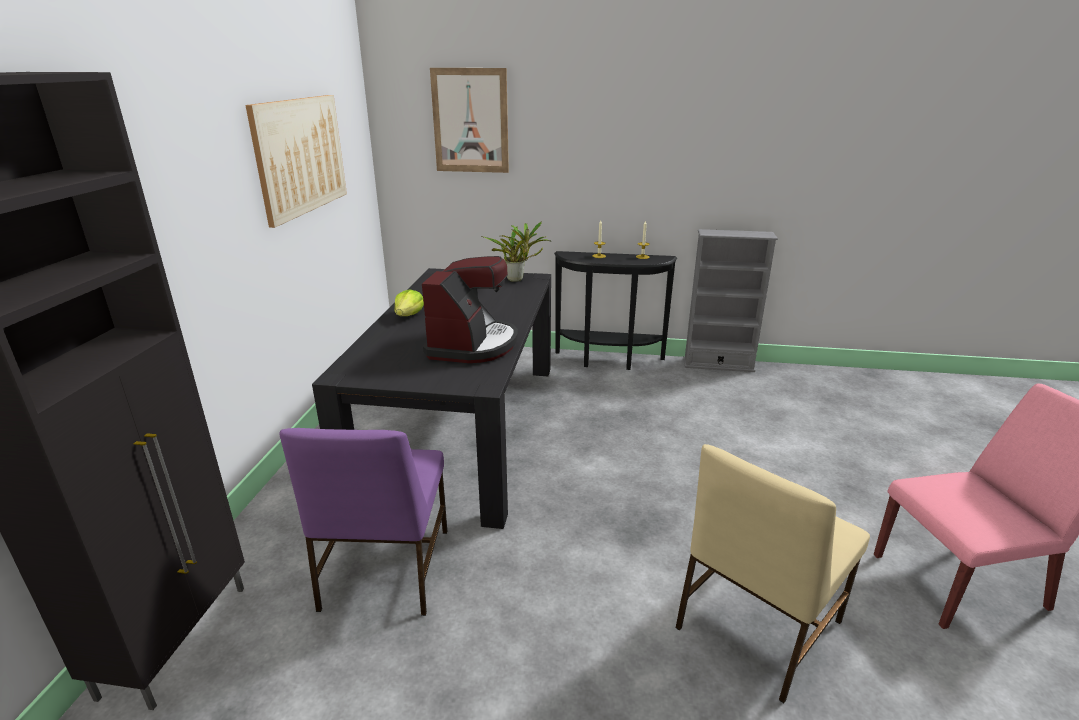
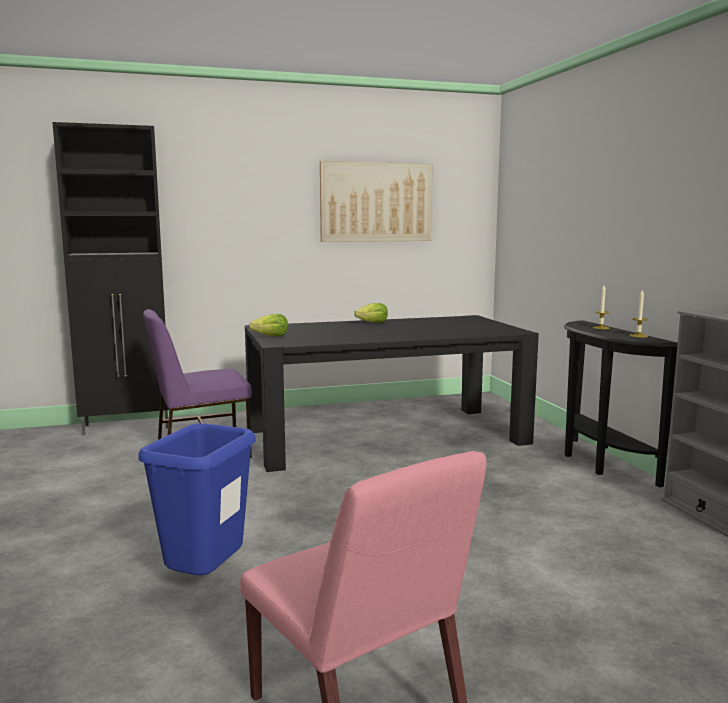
camera: 65 degrees right, 15 degrees down
(427, 381) = (271, 336): none -> lettuce
(470, 121) = (545, 185): picture -> none
(473, 345) = (341, 336): coffee machine -> none
(517, 279) = (500, 329): potted plant -> none
(755, 625) = (206, 580): beige chair -> blue trash can

